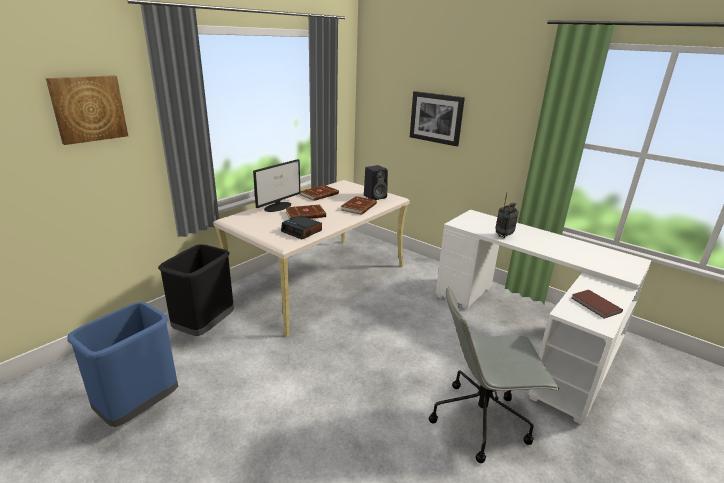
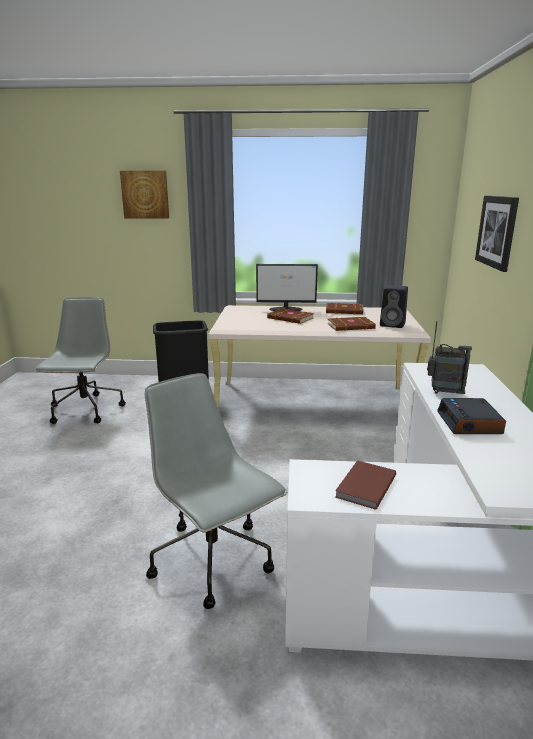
camera: 55 degrees right, 5 degrees down
(139, 407) = (85, 411): blue trash can -> grey office chair
(302, 231) = (255, 325): alarm clock -> alarm clock (470, 423)

